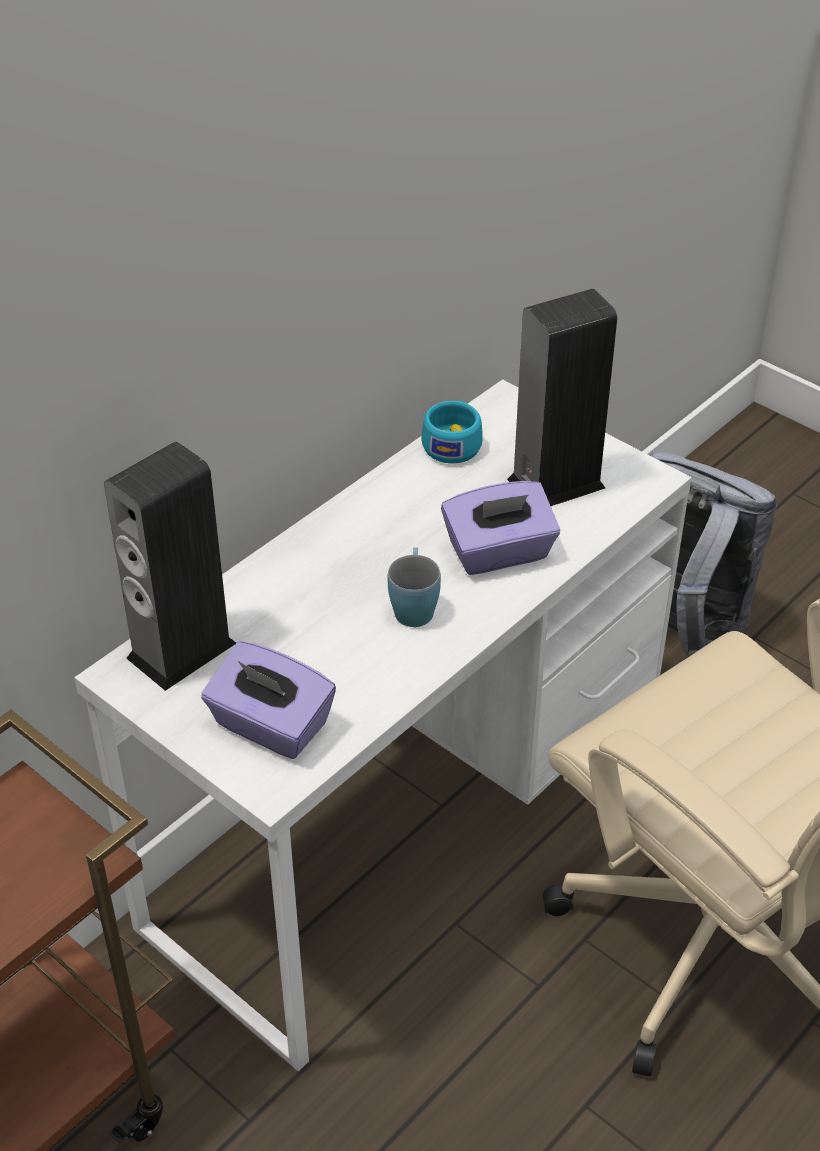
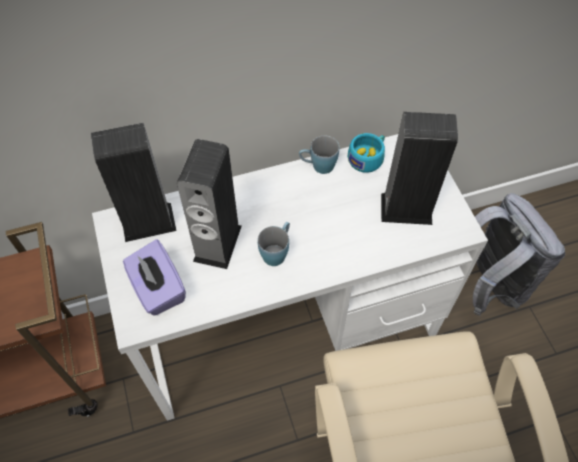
camera: 30 degrees right, 15 degrees up
(315, 632) = (217, 243): none -> speaker
(388, 480) = (318, 166): none -> blue mug
(499, 553) = (344, 239): purple tissue box -> none

